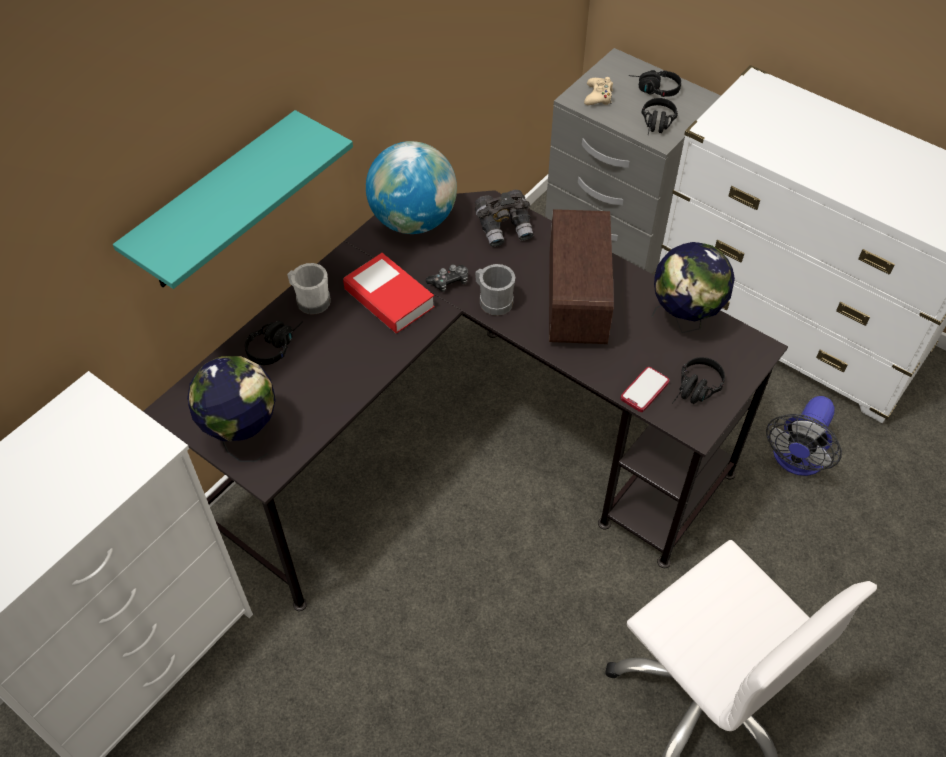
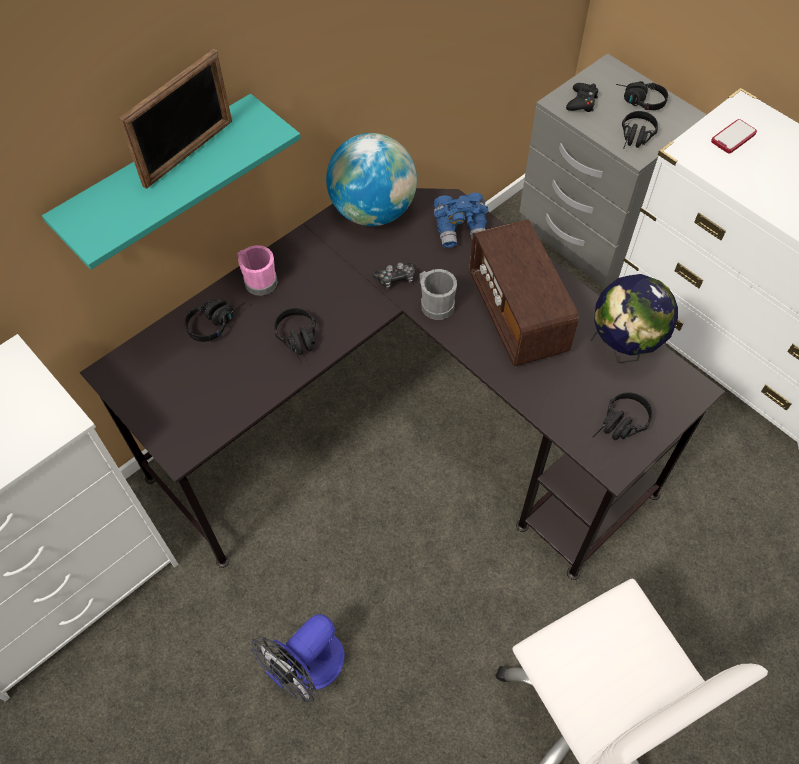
camera: 10 degrees right, 5 degrees up
(243, 435) = (167, 409): globe -> none
(247, 171) = (189, 153): none -> picture frame
(310, 300) = (258, 281): white mug -> pink mug
(365, 353) = (300, 342): none -> black headphones
(389, 298) = (334, 288): book -> none
(504, 227) = (461, 229): grey binoculars -> blue binoculars
(576, 300) = (517, 314): radio -> radio turned 150 degrees clockwise
(598, 96) = (582, 102): beige game controller -> black game controller
(644, 390) = (568, 418): phone -> phone (733, 137)
(796, 460) = (723, 490): fan -> fan (307, 668)

